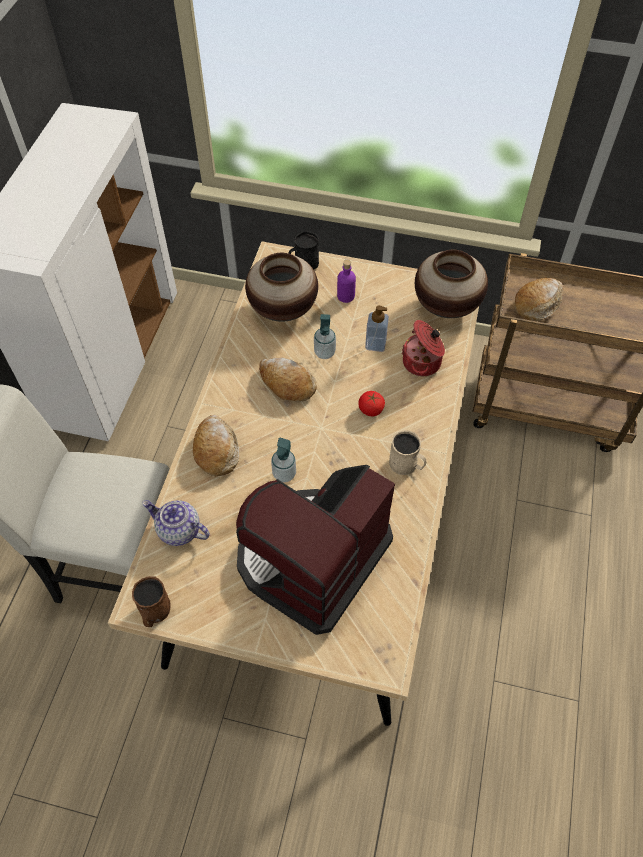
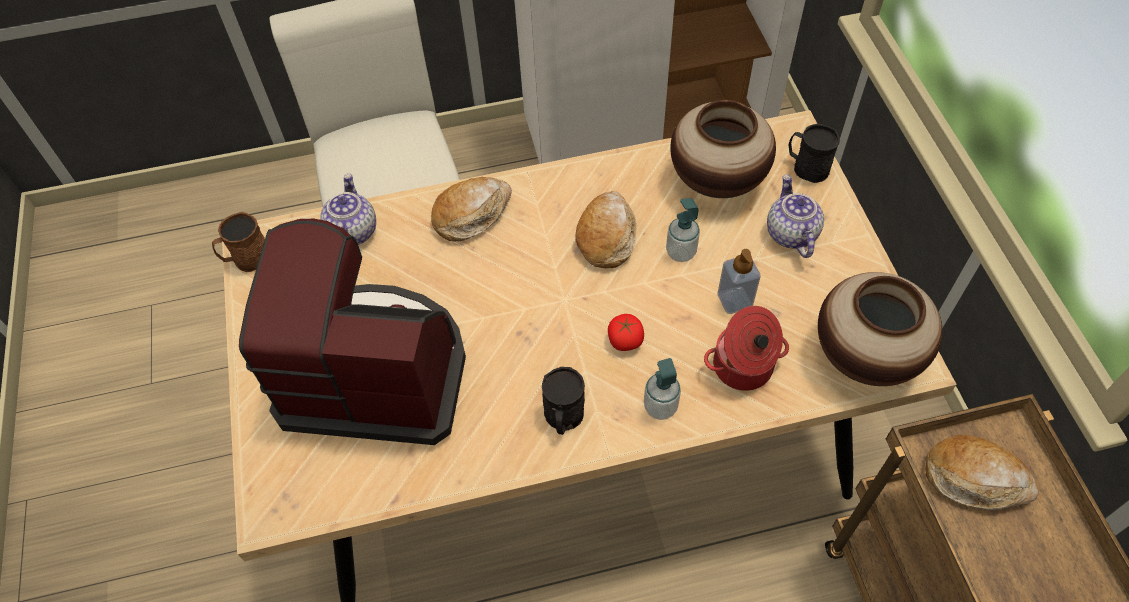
camera: 65 degrees right, 0 degrees up
(284, 474) = (476, 293): soap dispenser -> soap dispenser (660, 407)
(345, 296) = (790, 233): purple bottle -> teapot
(406, 465) = (563, 417): beige mug -> black mug

